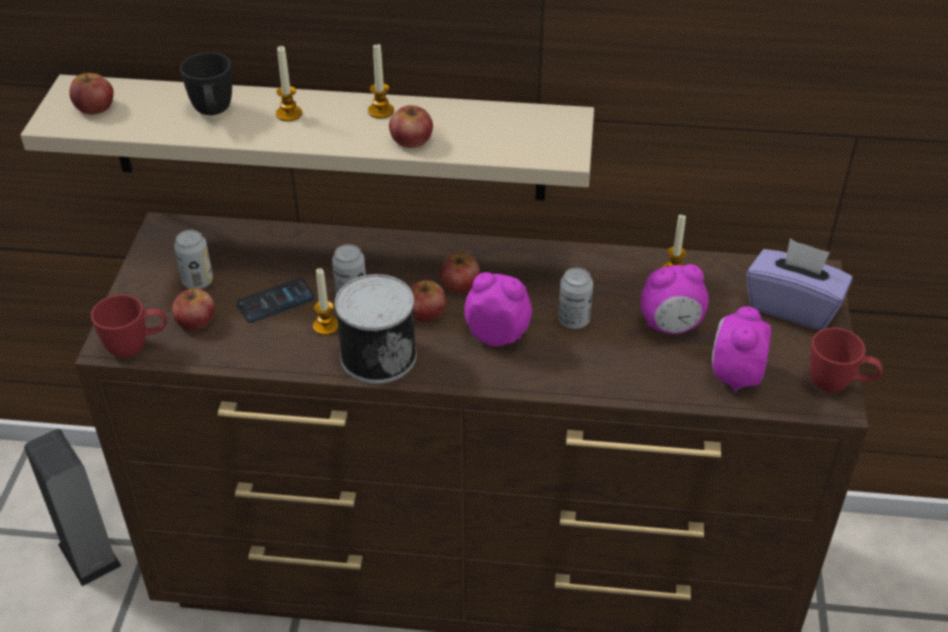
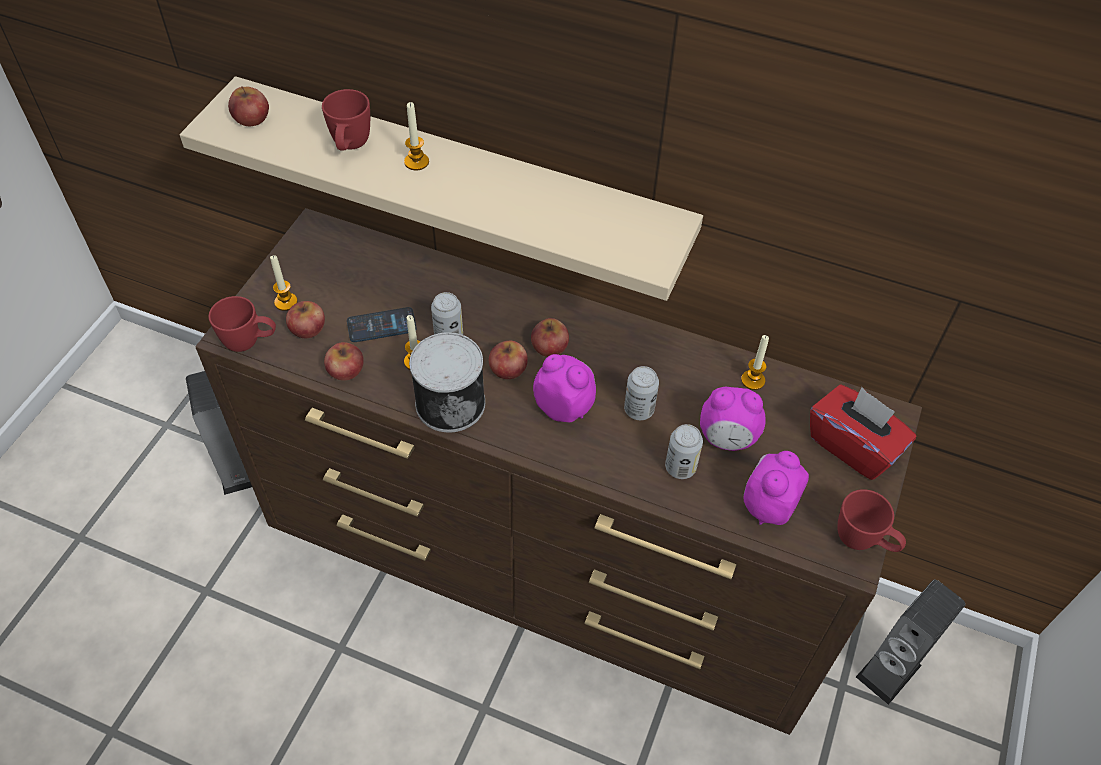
camera: 15 degrees right, 10 degrees up
(198, 282) = (323, 289): can -> can (680, 467)
(213, 114) = (350, 147): black mug -> red mug
(381, 111) = (500, 177): candle -> candle (286, 302)
(411, 139) = (516, 215): apple -> apple (345, 370)
(792, 306) = (853, 446): purple tissue box -> red tissue box
(861, 579) = (888, 671): none -> speaker

